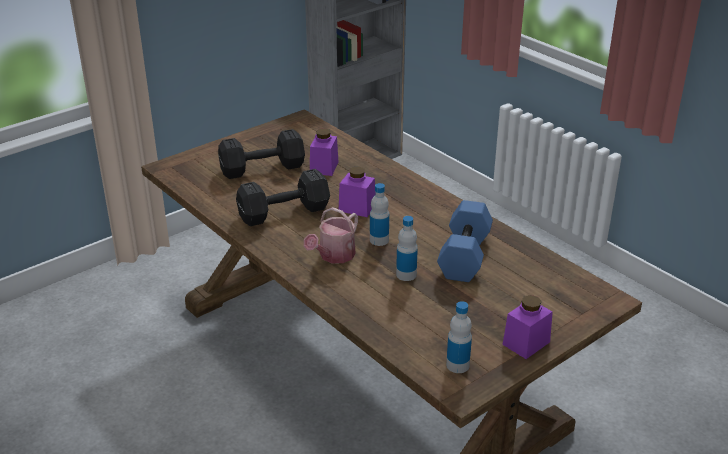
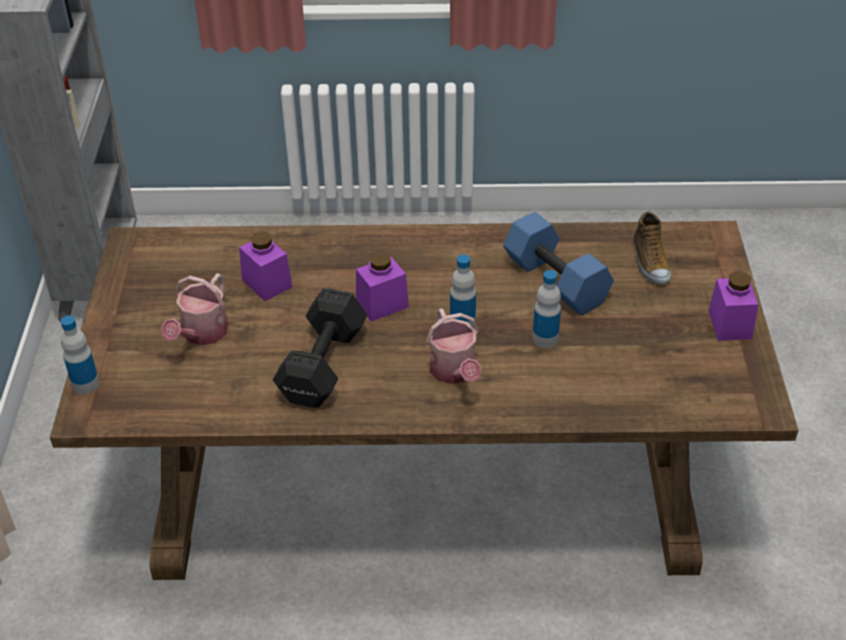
camera: 50 degrees left, 10 degrees up
(260, 168) = (201, 334): black dumbbell -> watering can
(457, 365) = (722, 387): bottle -> bottle (85, 384)
(538, 284) = (649, 262): none -> shoe

